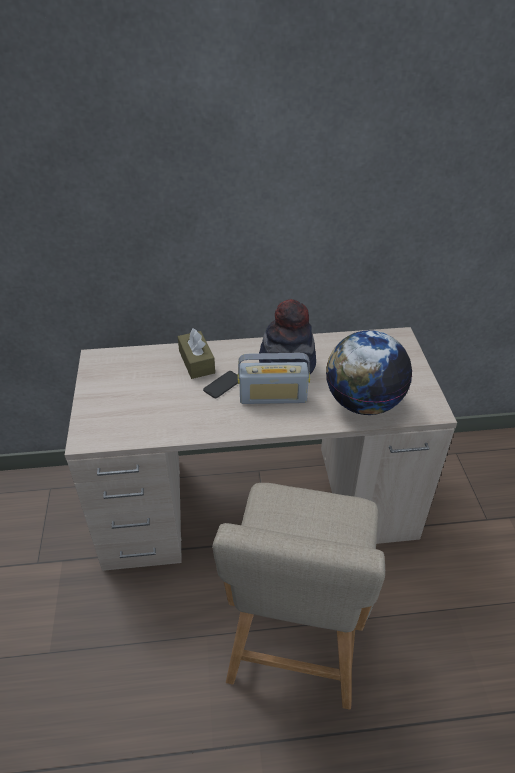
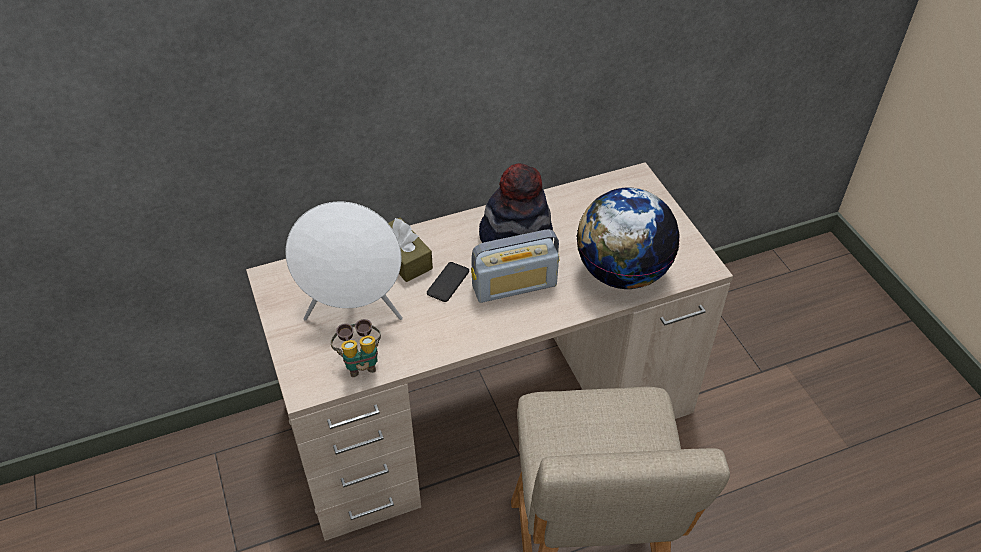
camera: 15 degrees left, 5 degrees up
(133, 429) = (360, 362): none -> binoculars
(144, 392) = (354, 311): none -> white speaker

